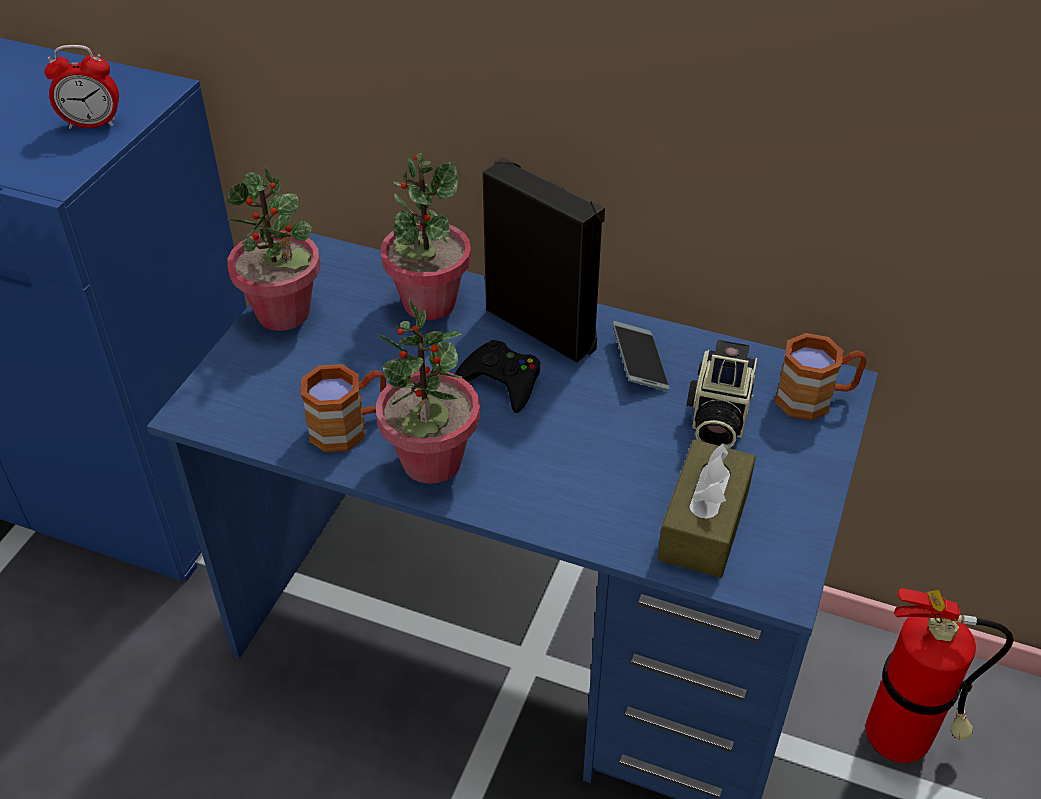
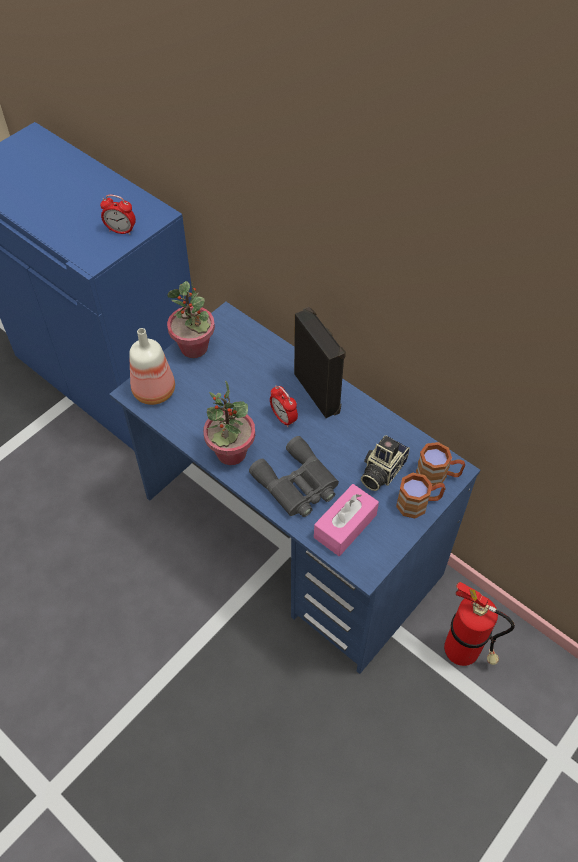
camera: 20 degrees right, 10 degrees up
(239, 398) = (155, 391): none -> bottle
(349, 427) = (200, 422): brown mug -> brown mug (418, 503)
(429, 303) = (267, 361): potted plant -> none
(501, 382) = (283, 418): black game controller -> alarm clock
(581, 481) = (297, 485): none -> grey binoculars
(639, 363) = (357, 427): phone -> none
(704, 524) = (345, 526): brown tissue box -> pink tissue box

